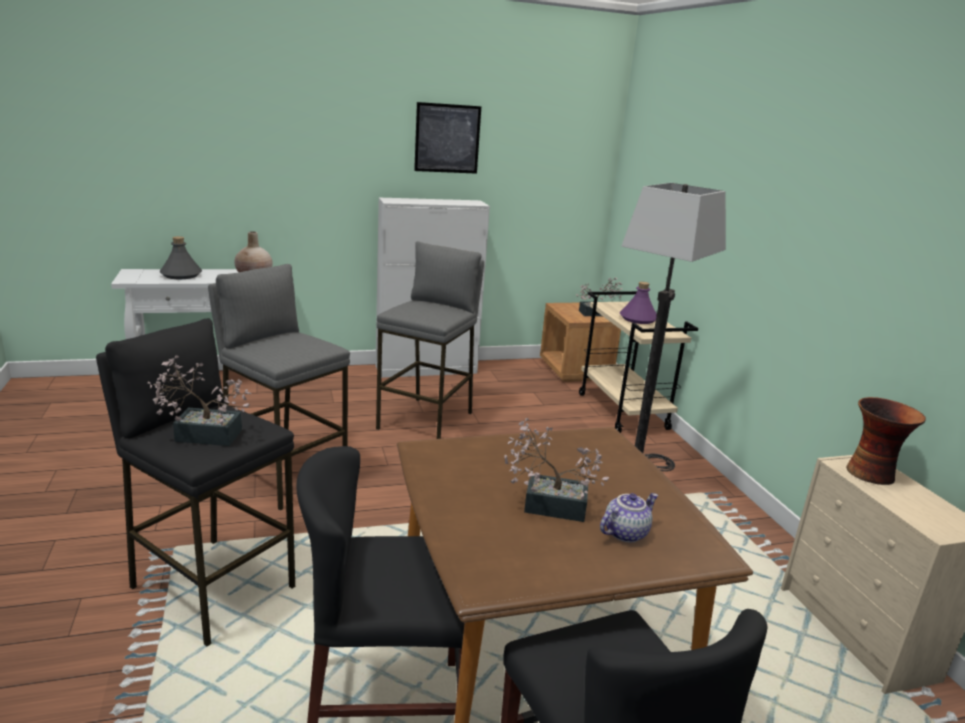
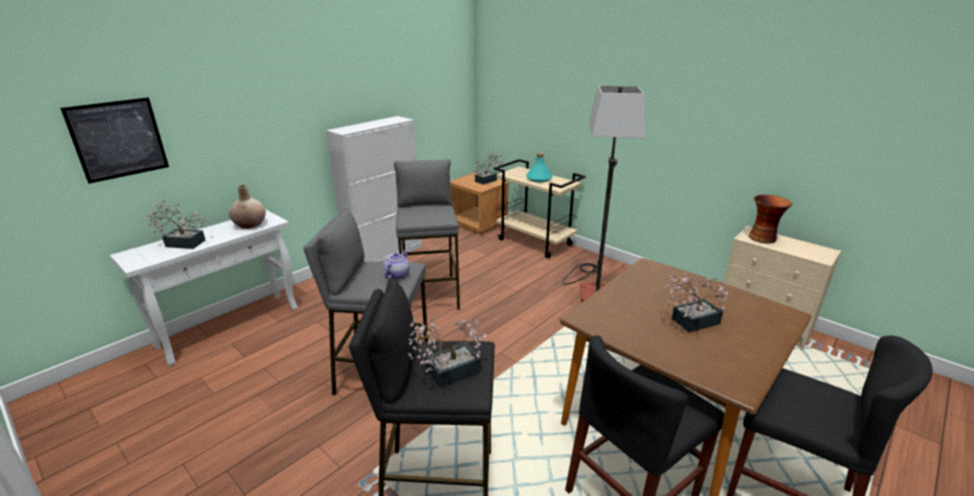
camera: 30 degrees left, 5 degrees up
(181, 275) = (182, 243): grey bottle -> potted plant
(447, 138) = (366, 71): picture -> picture (118, 139)
(625, 532) = (743, 320): teapot -> teapot (397, 275)
(638, 319) = (539, 178): purple bottle -> turquoise bottle

